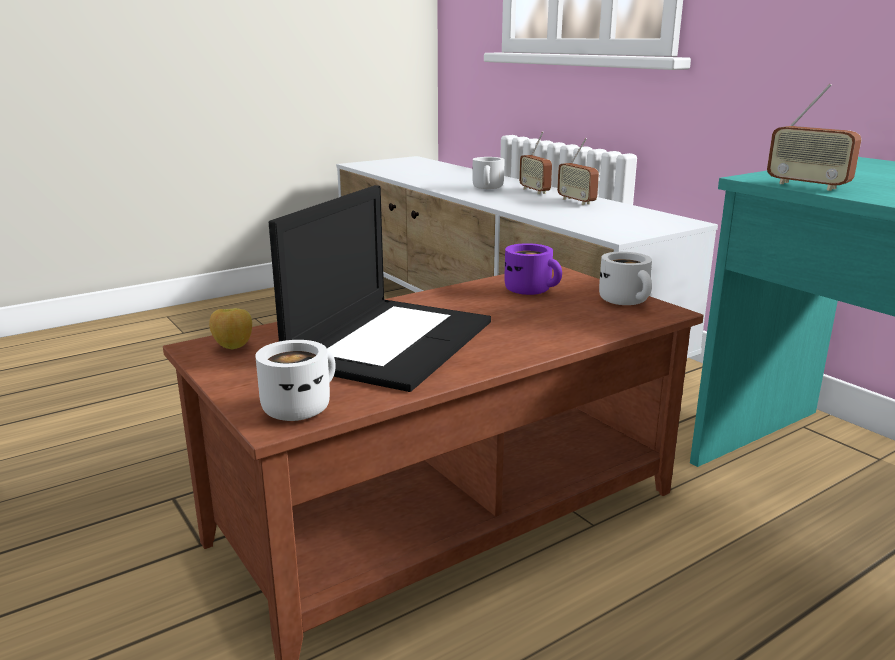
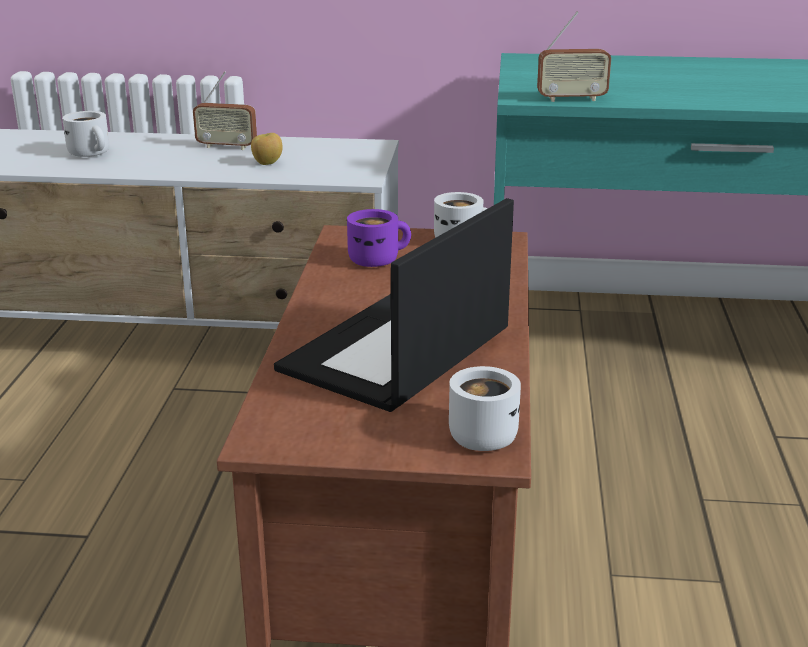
camera: 50 degrees left, 5 degrees up
(233, 347) = (289, 425): apple -> apple (267, 163)
(391, 341) = (396, 353): laptop -> laptop turned 120 degrees counterclockwise
(535, 191) = (151, 144): radio -> none

